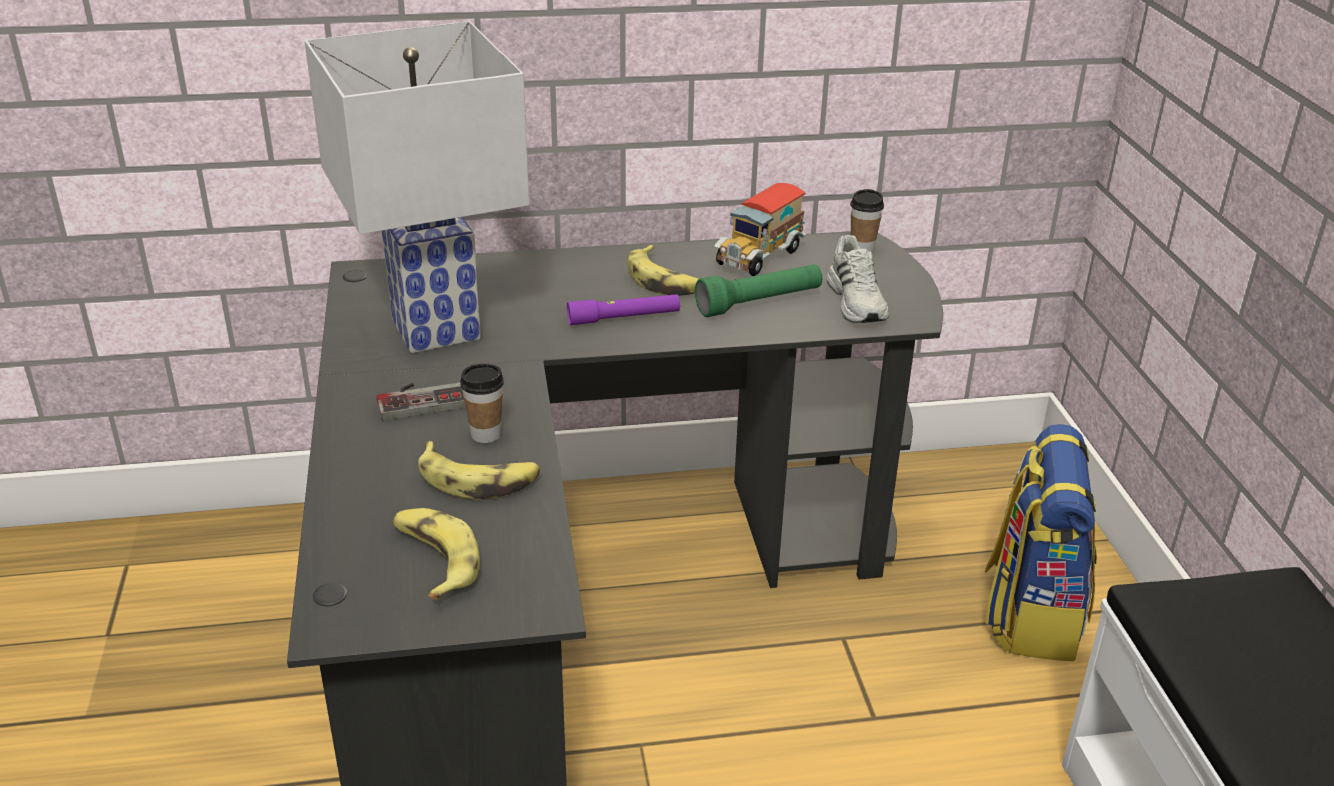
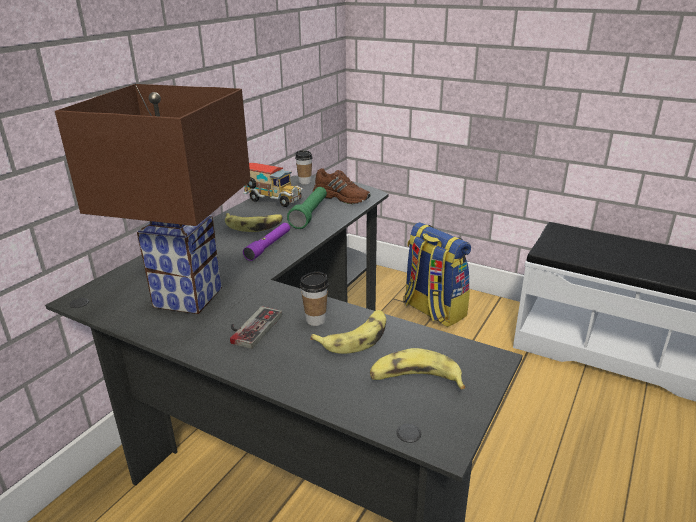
camera: 50 degrees left, 5 degrees down
(434, 331) = (188, 299): white table lamp -> brown table lamp
(758, 257) = (273, 201): toy truck -> toy truck turned 45 degrees counterclockwise
(857, 301) = (342, 197): white shoe -> brown shoe

